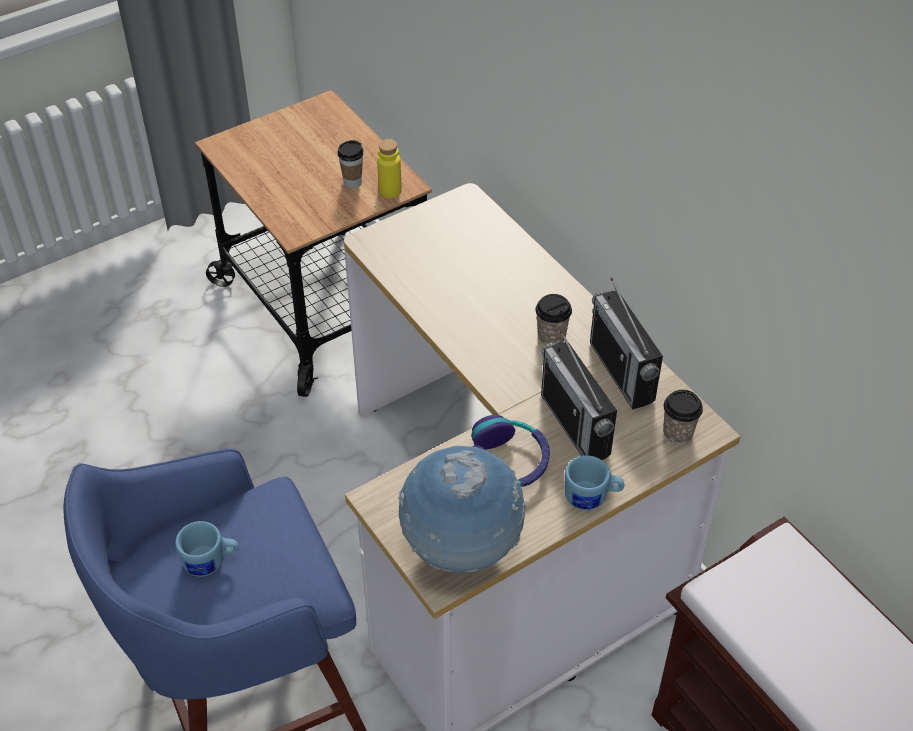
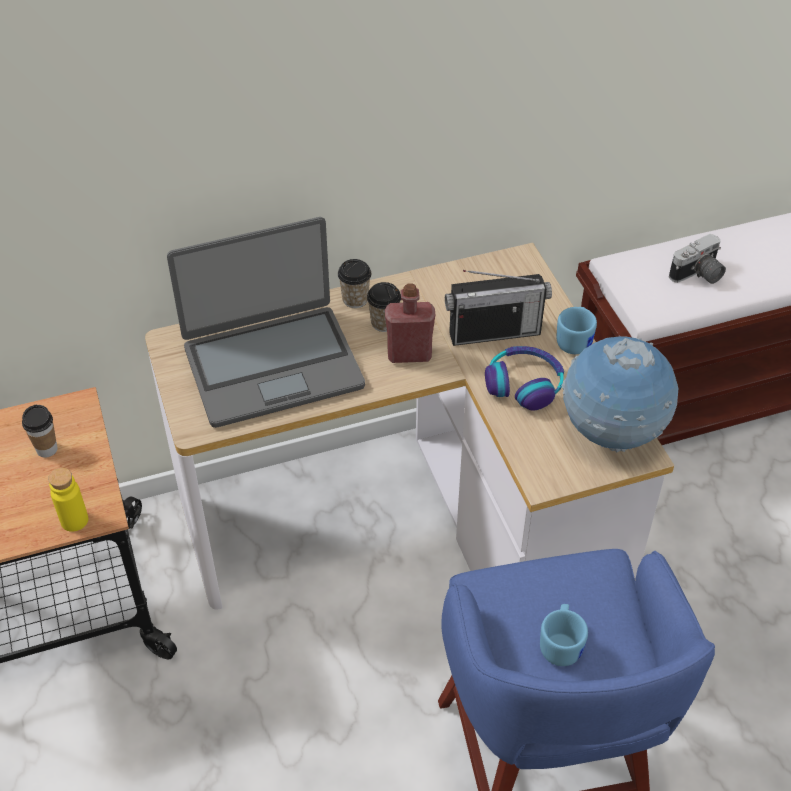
camera: 75 degrees left, 0 degrees up
(390, 191) = (79, 420): yellow bottle -> yellow bottle (74, 520)
(462, 271) = (272, 365): none -> laptop
(515, 364) = (409, 354): none -> red bottle
(621, 372) = (443, 290): radio -> none
(677, 433) = (520, 275): cup -> cup (355, 299)
(813, 639) = (698, 275): none -> camera

